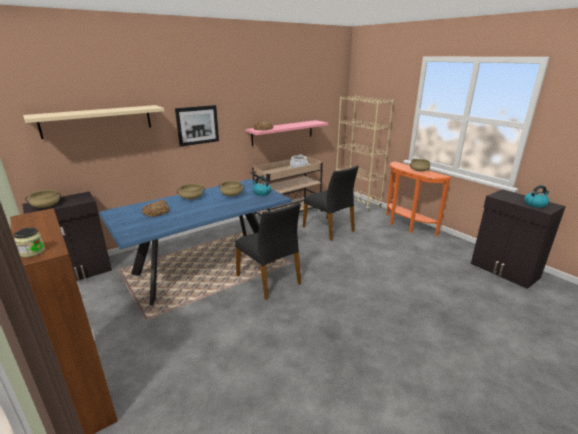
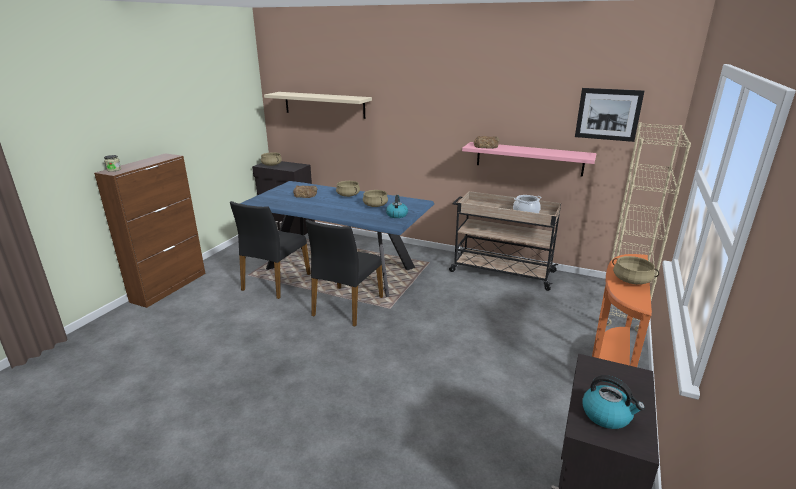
camera: 60 degrees right, 0 degrees up
(197, 125) = (411, 125): picture -> picture (608, 114)
(329, 229) = (502, 309): black chair -> black chair (275, 282)

